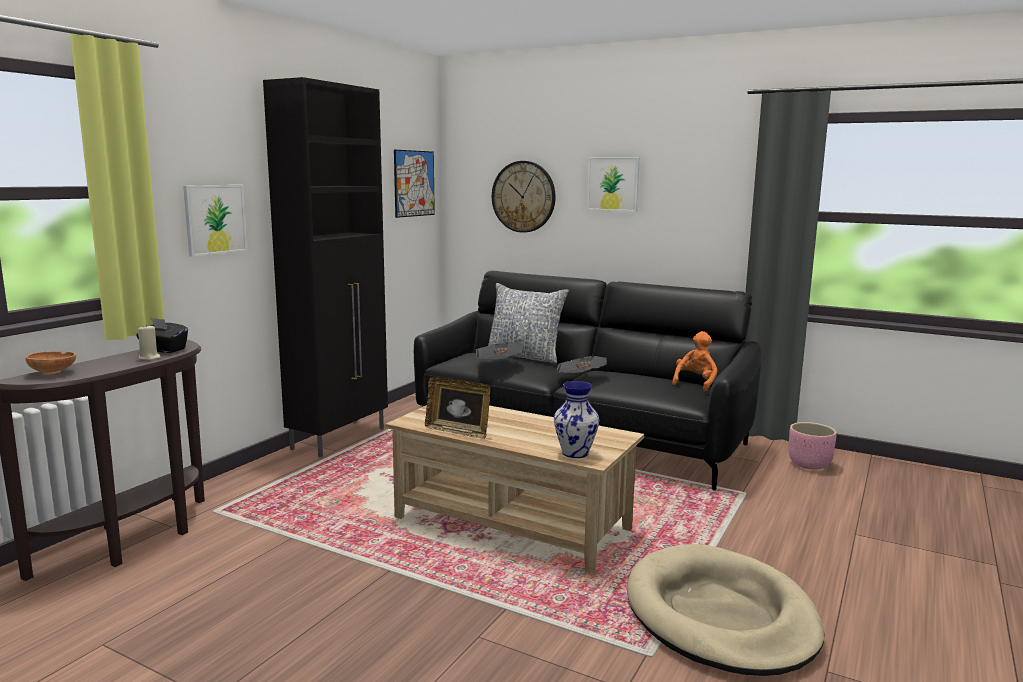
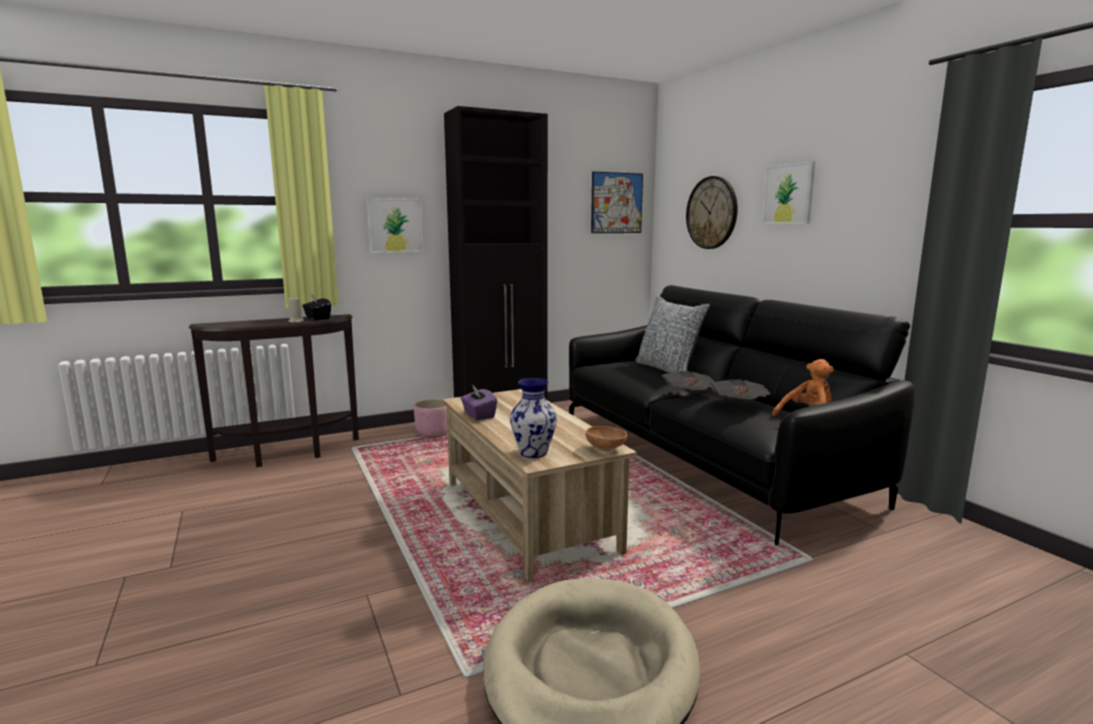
camera: 35 degrees right, 0 degrees up
(54, 373) = (229, 323): brown bowl -> brown bowl (606, 449)
(458, 431) = (478, 415): picture frame -> purple tissue box
(498, 365) = (628, 372): newspaper -> newspaper (738, 406)
(809, 464) = (955, 553): pink planter -> pink planter (434, 434)

